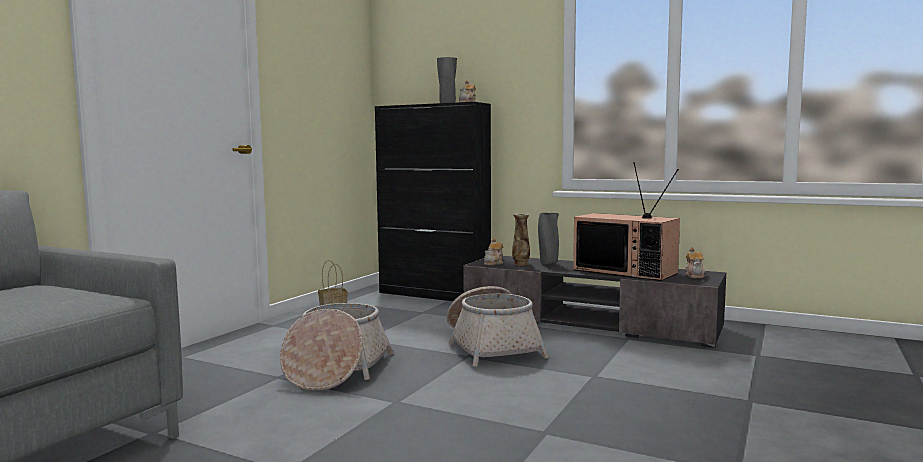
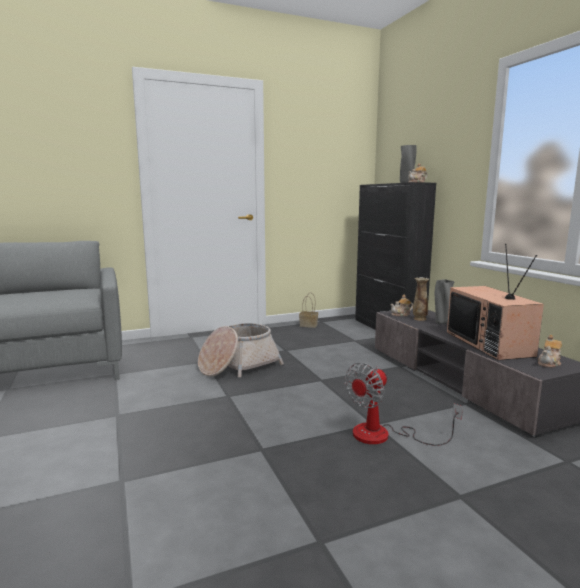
camera: 40 degrees right, 5 degrees up
(492, 347) = (348, 378): basket -> none
(620, 381) = (384, 435): none -> fan

